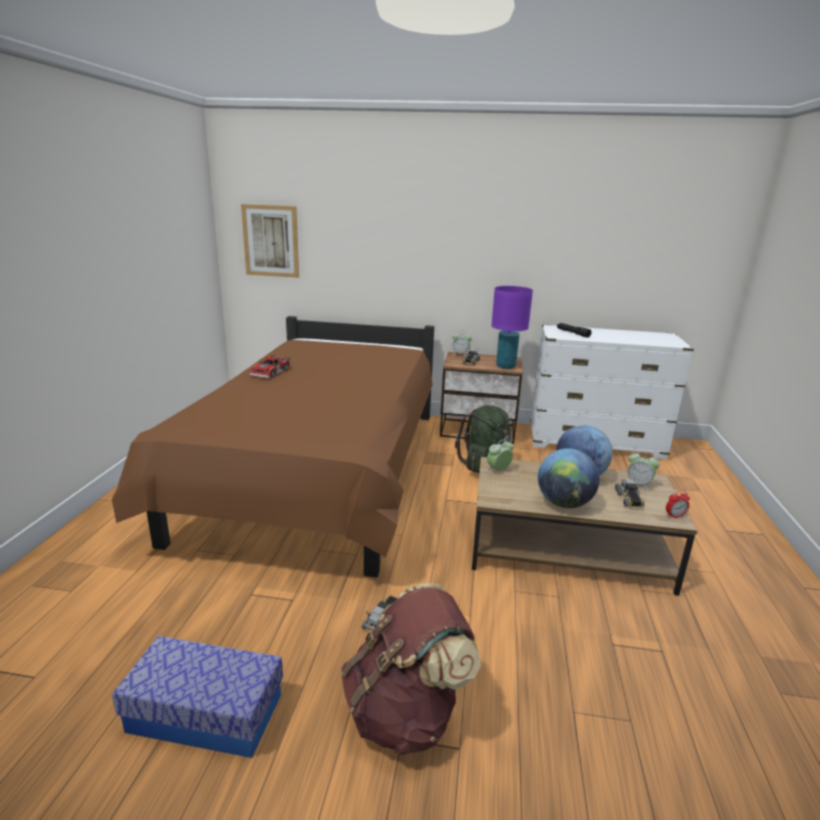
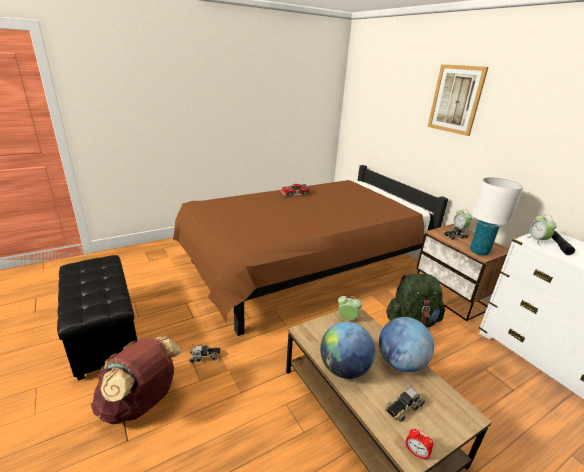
camera: 50 degrees right, 5 degrees up
(205, 713) = (103, 335): storage box -> black ottoman
(271, 241) = (366, 112): picture -> picture (455, 99)
(505, 366) = (479, 251): purple table lamp -> white table lamp
(638, 484) = (440, 406): alarm clock -> alarm clock (537, 240)

